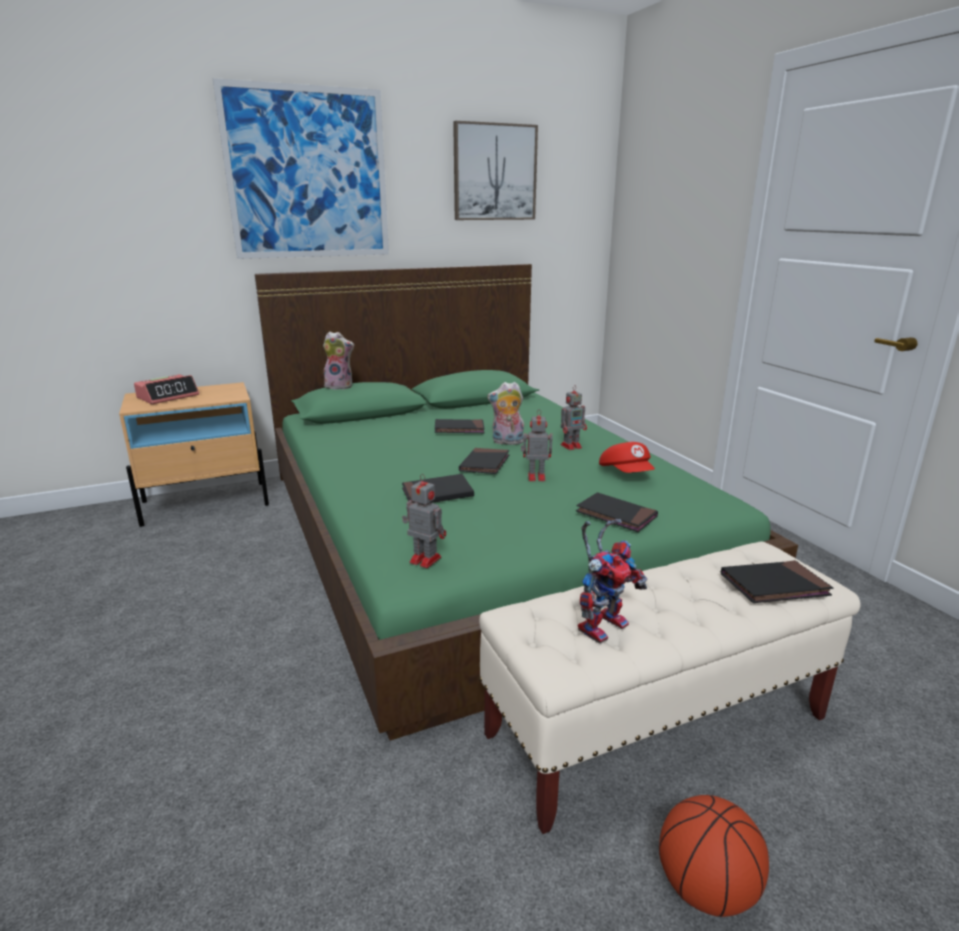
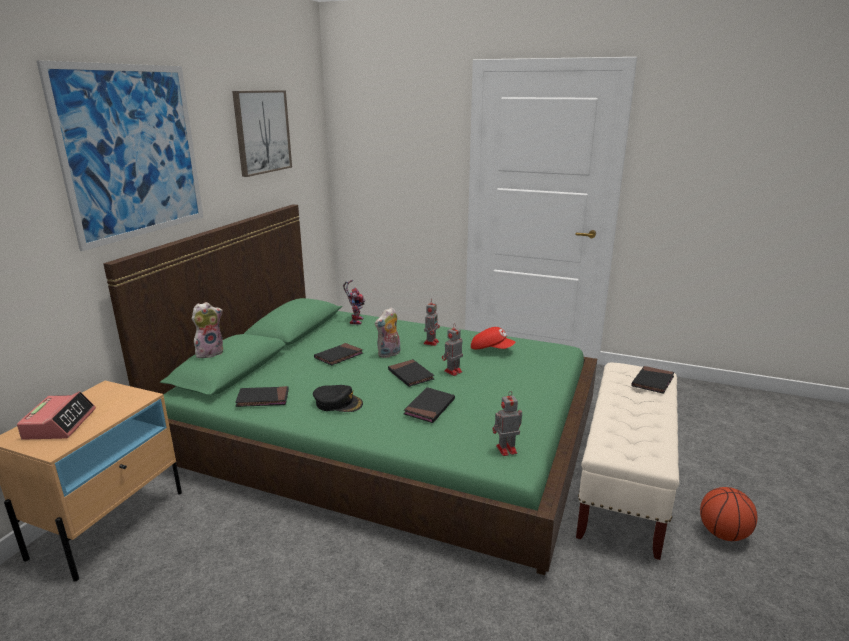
camera: 45 degrees left, 0 degrees up
(378, 461) = (338, 403): none -> black cap
(602, 623) = (638, 433): toy robot -> toy robot (355, 320)
(616, 515) = (534, 377): black book -> black book (263, 399)

